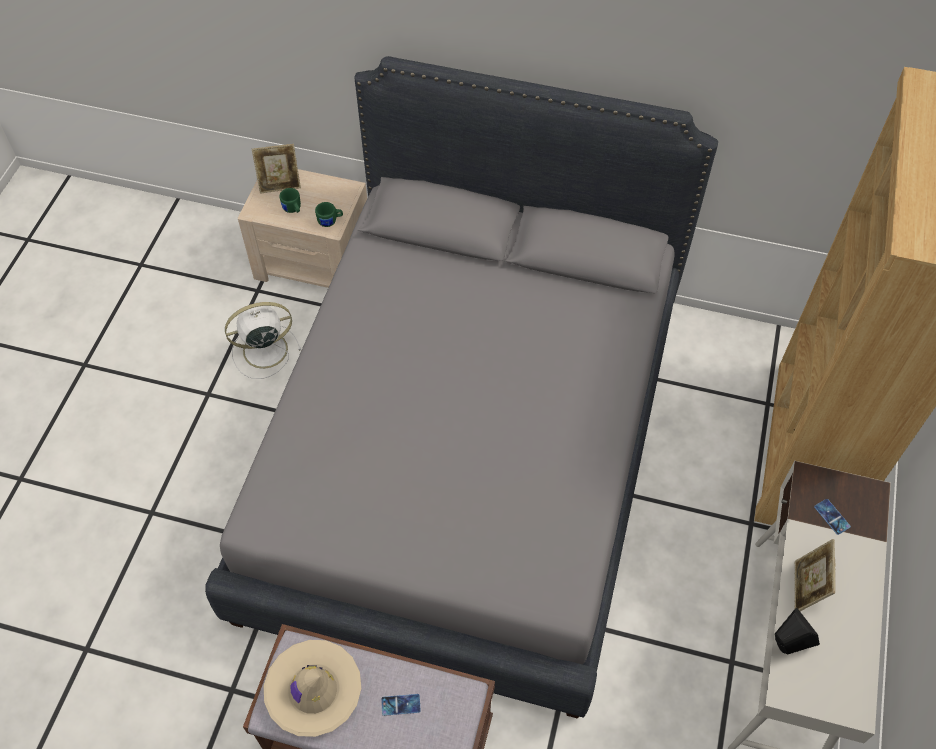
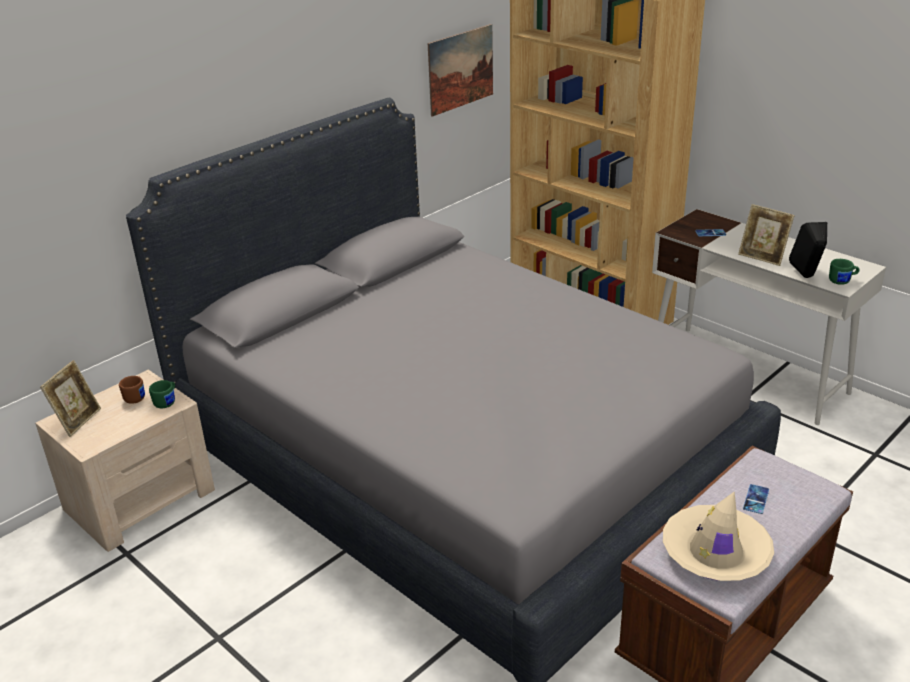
camera: 60 degrees left, 25 degrees down
(263, 351) = (208, 573): white fan -> none
(293, 209) = (121, 421): green mug -> green mug (842, 281)
(326, 198) = (135, 397): none -> brown mug
(836, 130) = (461, 69): none -> picture

